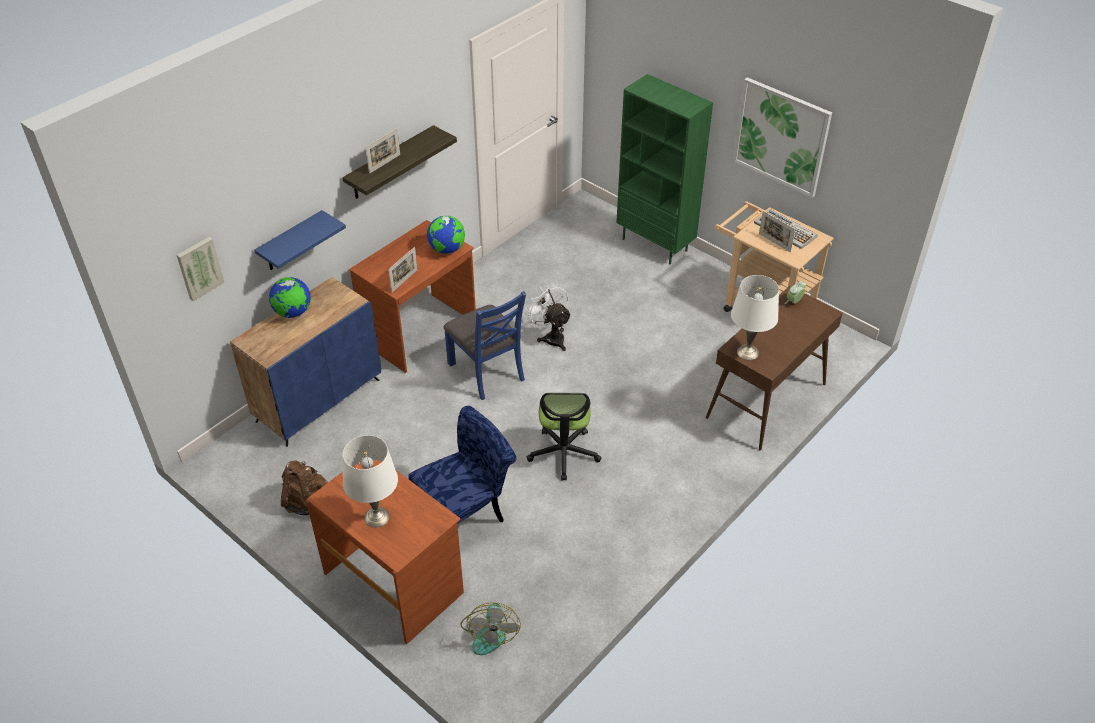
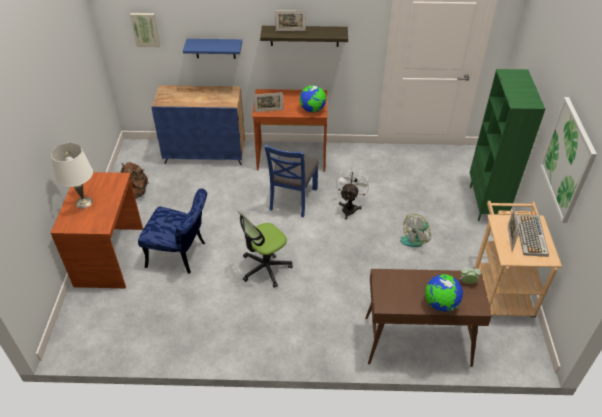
camera: 50 degrees right, 0 degrees up
(293, 312) = (199, 90): globe -> globe (440, 304)
(489, 632) = (106, 316): fan -> fan (416, 238)
(748, 352) = (387, 285): white table lamp -> none

